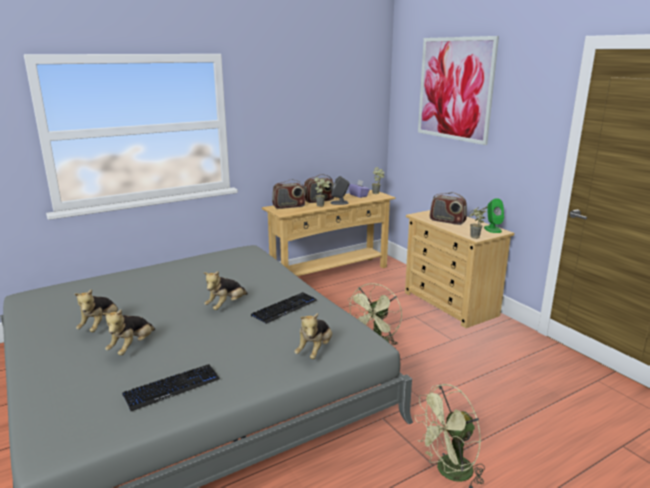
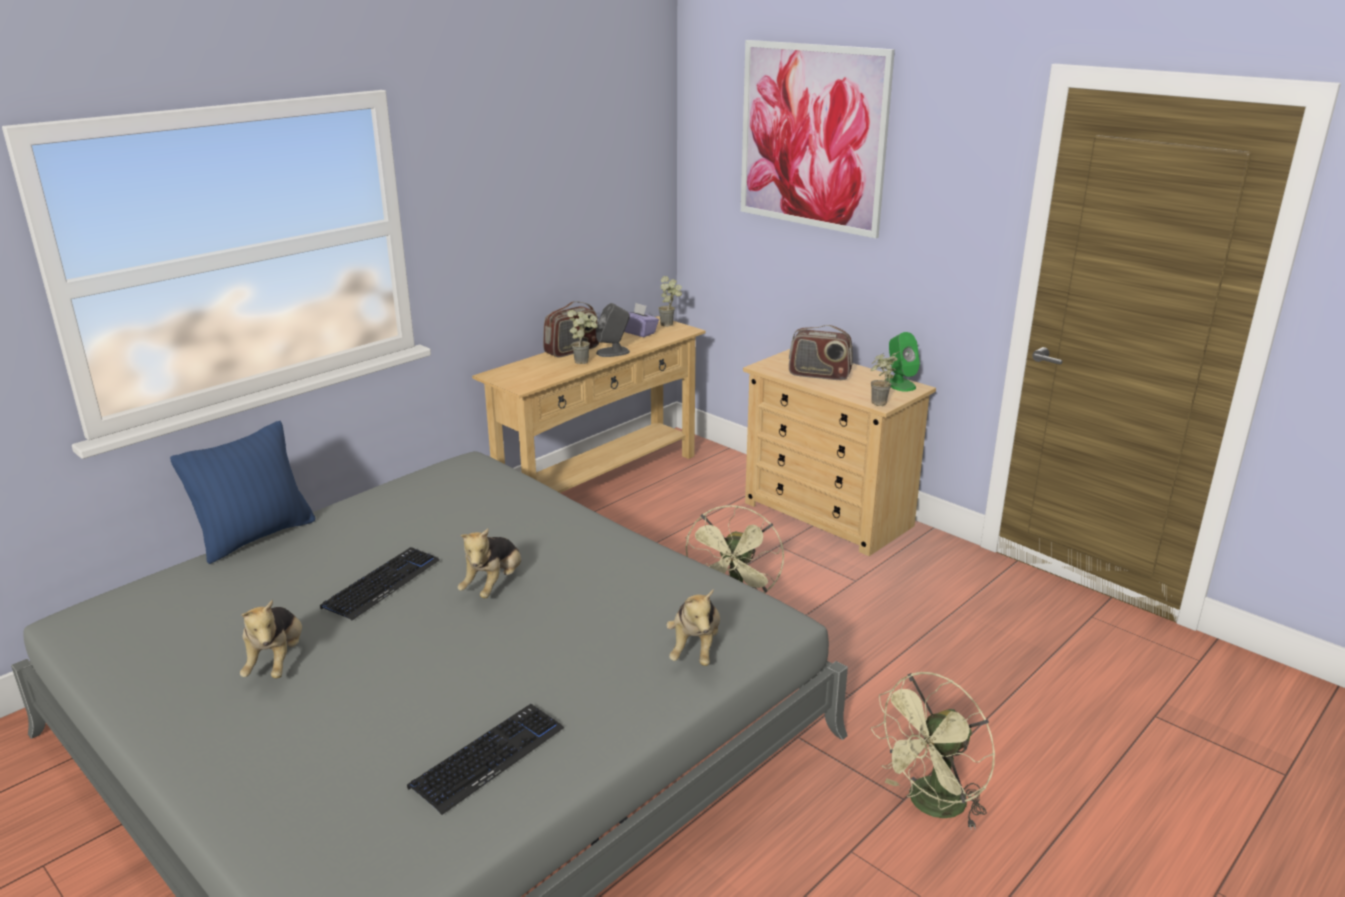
camera: 15 degrees left, 5 degrees up
(128, 270) = (256, 536): none -> blue pillow
(132, 347) = (369, 695): plush toy -> none
(285, 308) = (602, 576): keyboard -> keyboard (382, 584)
(289, 206) = (524, 369): radio -> none

